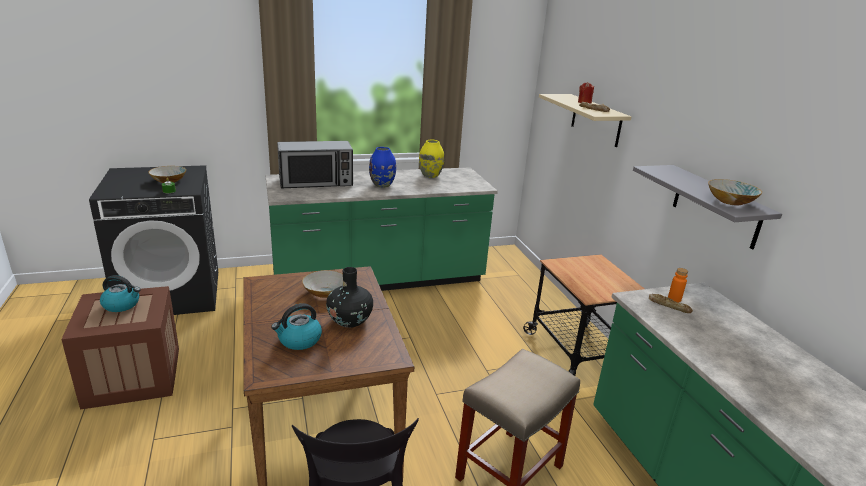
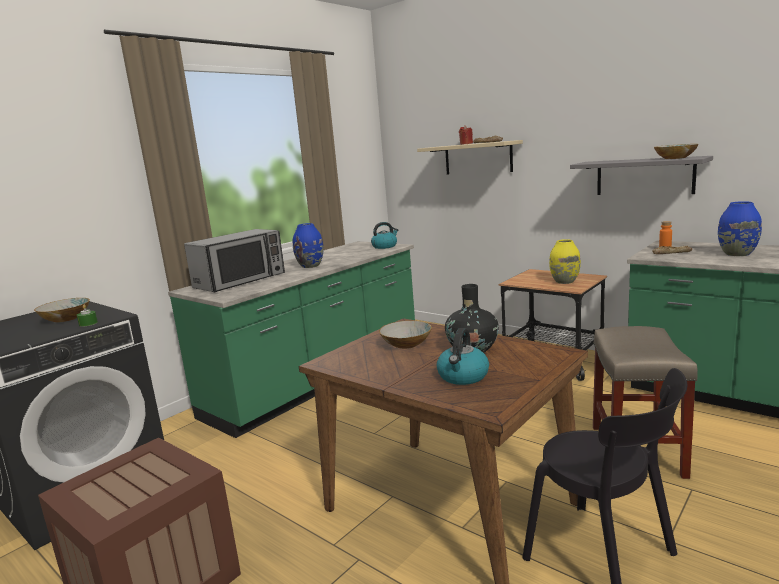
camera: 30 degrees left, 10 degrees down
(122, 305) = (125, 476): kettle -> kettle (385, 246)
(430, 175) = (337, 252): yellow vase -> yellow vase (564, 281)
(726, 340) = (736, 254): none -> blue vase

